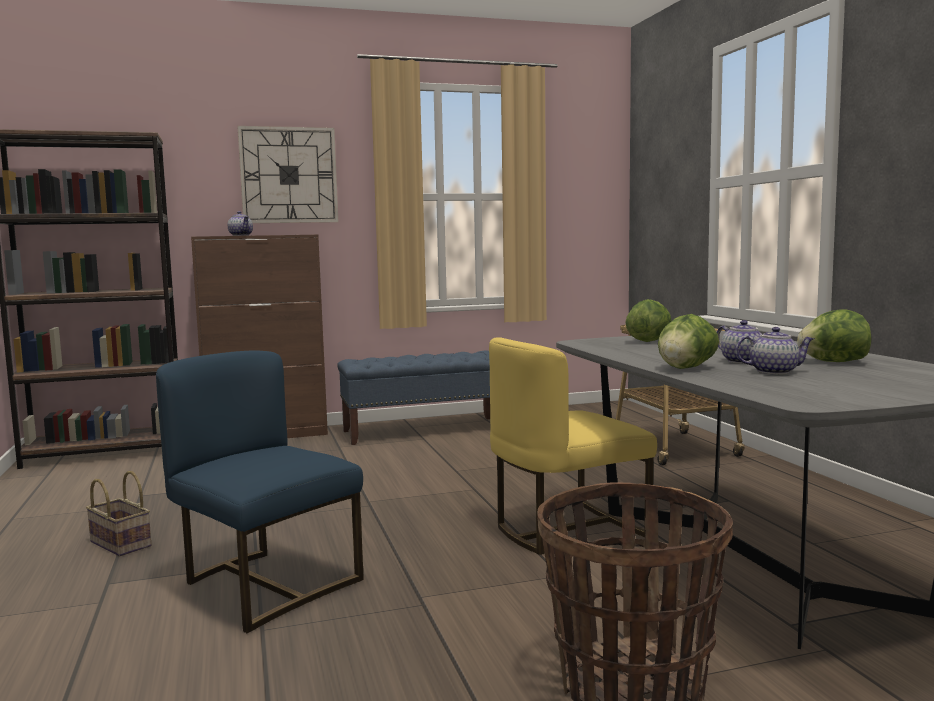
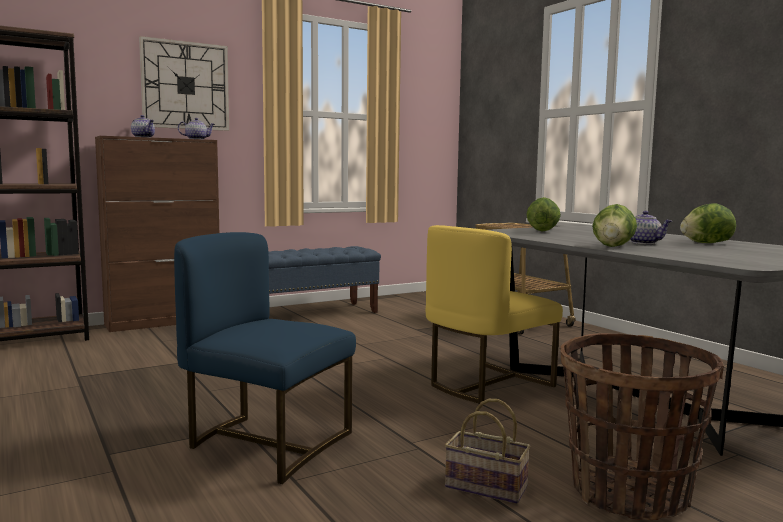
camera: 15 degrees left, 0 degrees up
(118, 544) = (90, 419): basket -> basket (483, 487)
(773, 372) = (680, 248): teapot -> teapot (197, 139)

